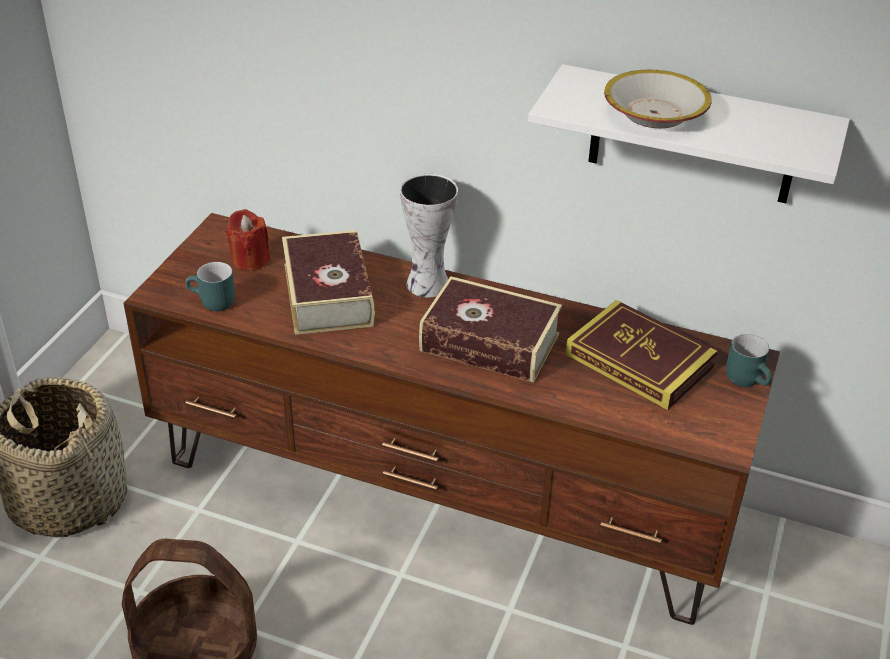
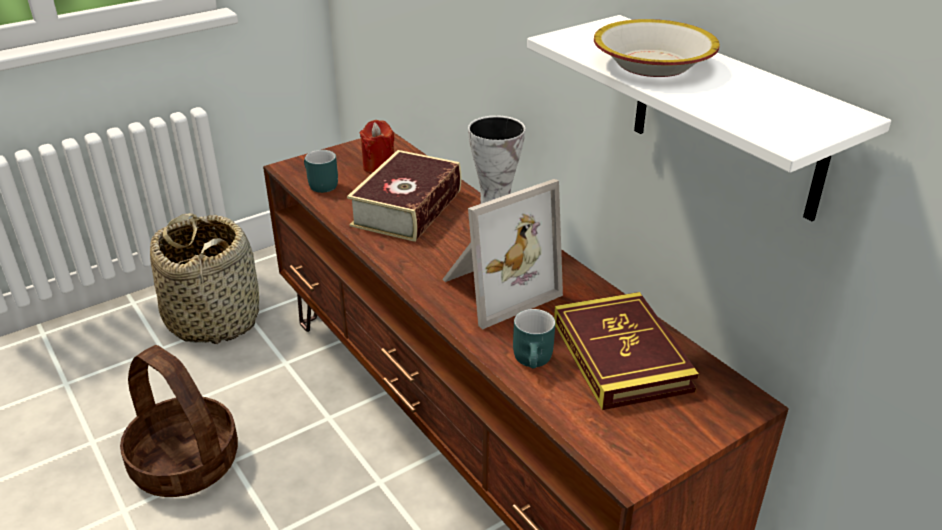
camera: 35 degrees right, 5 degrees down
(489, 343) = (495, 288): book -> picture frame
(749, 379) = (722, 419): turquoise mug -> turquoise mug (535, 361)

